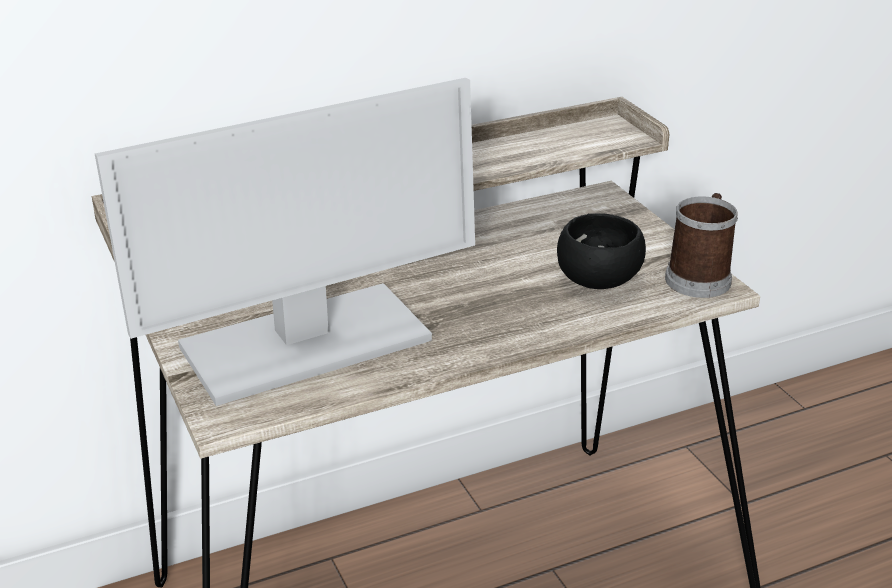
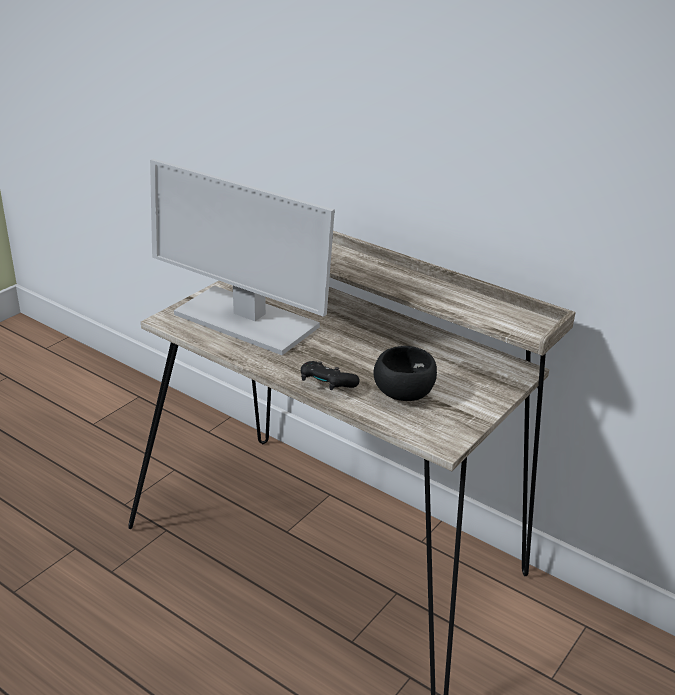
camera: 60 degrees right, 0 degrees up
(538, 328) = (326, 385): none -> black game controller
(700, 276) = (450, 432): mug -> none

